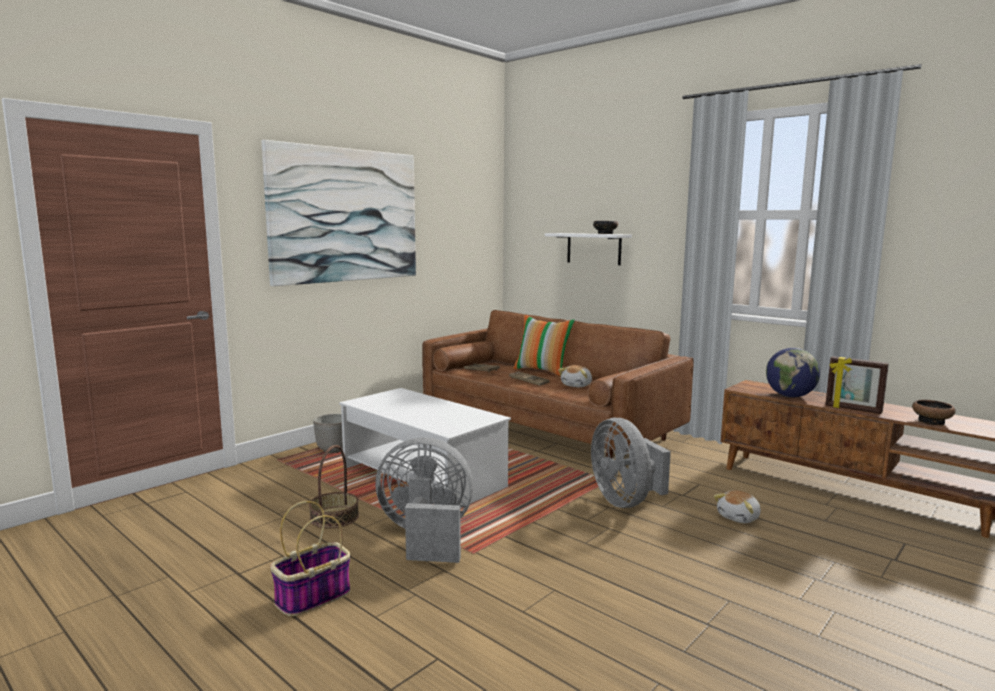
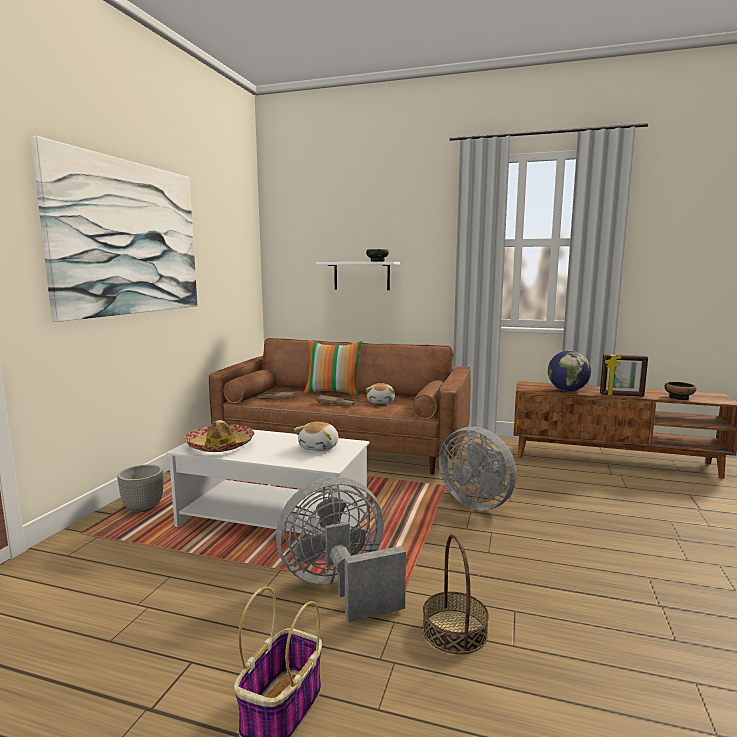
camera: 25 degrees left, 0 degrees up
(334, 517) = (214, 590): basket -> basket (454, 631)
(383, 403) = (220, 446): none -> hat
(739, 517) = (572, 498): plush toy -> plush toy (320, 447)

